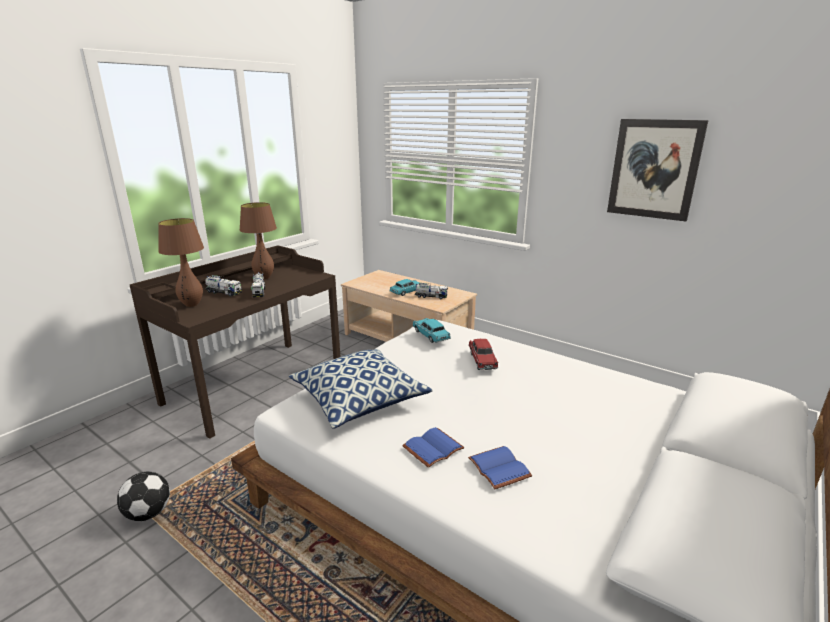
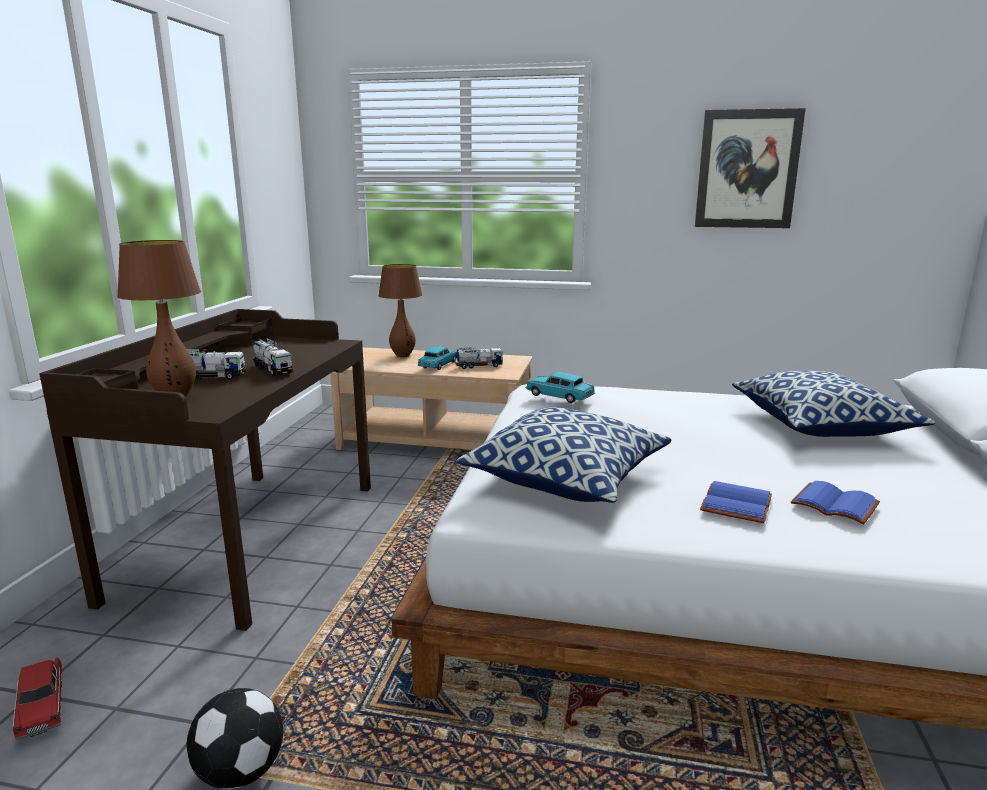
camera: 25 degrees left, 5 degrees down
(264, 277) = (250, 354): brown table lamp -> brown table lamp (402, 355)
(482, 360) = (660, 410): red toy car -> red toy car (42, 708)
(591, 400) = (821, 426): none -> pillow

